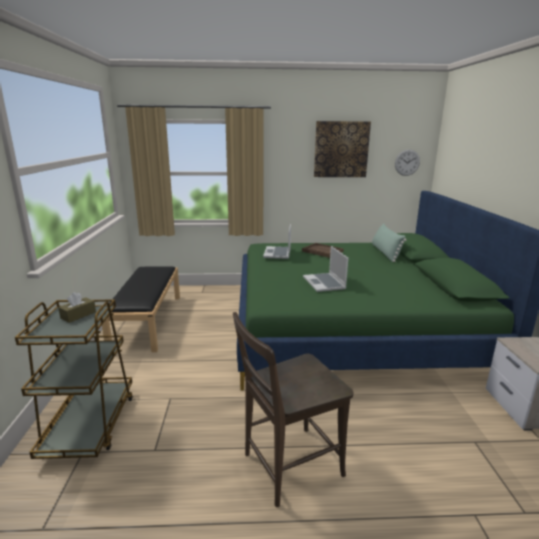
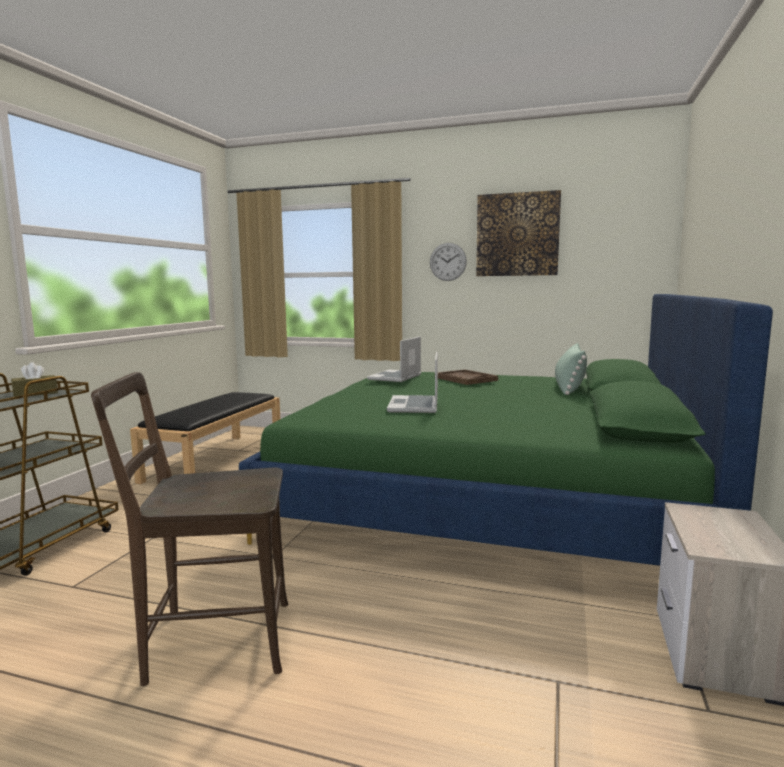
camera: 20 degrees right, 10 degrees down
(407, 162) = (628, 251): wall clock -> wall clock (448, 262)

